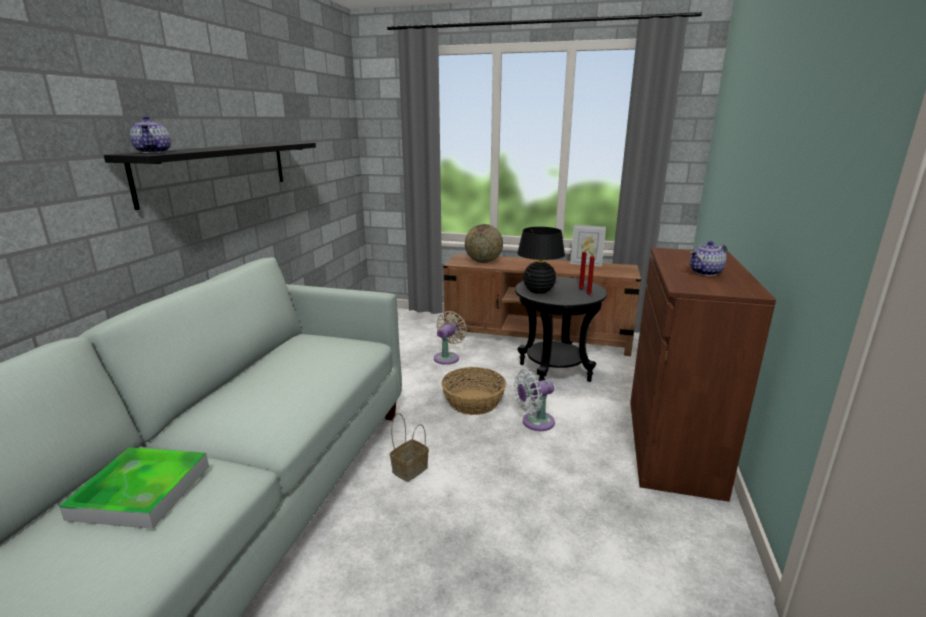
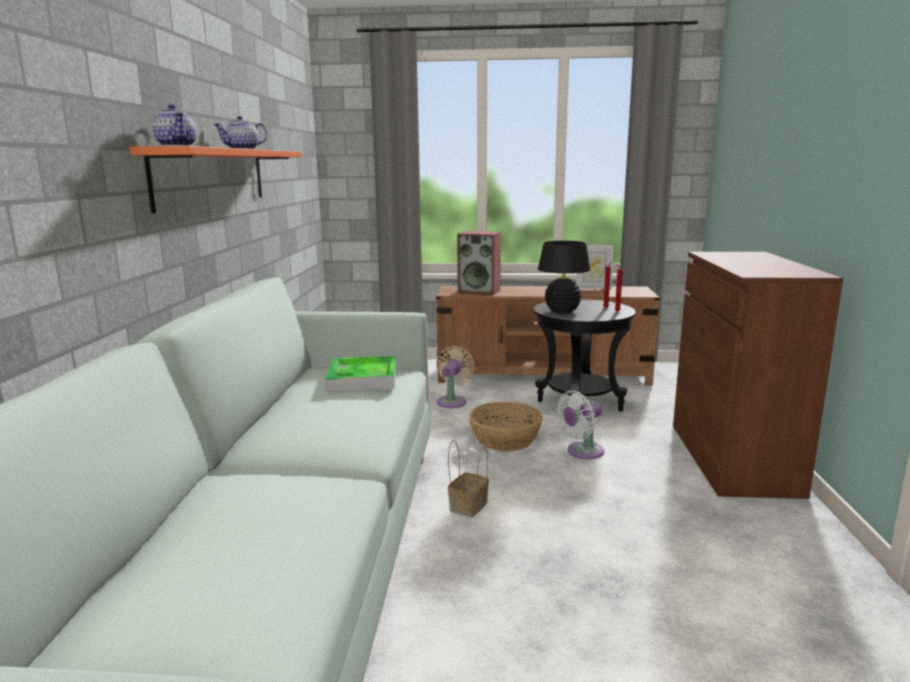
camera: 10 degrees left, 5 degrees down
(141, 491) = (261, 501): tray -> tray (362, 378)
(218, 170) = (213, 177): black shelf -> orange shelf
(483, 262) = (480, 291): globe -> speaker
(706, 273) = (762, 265): teapot -> teapot (243, 149)

